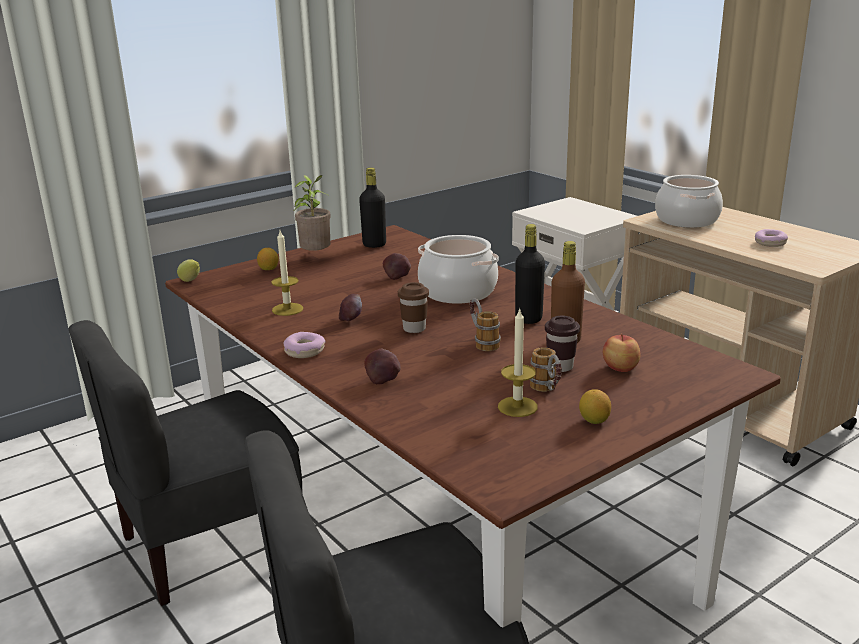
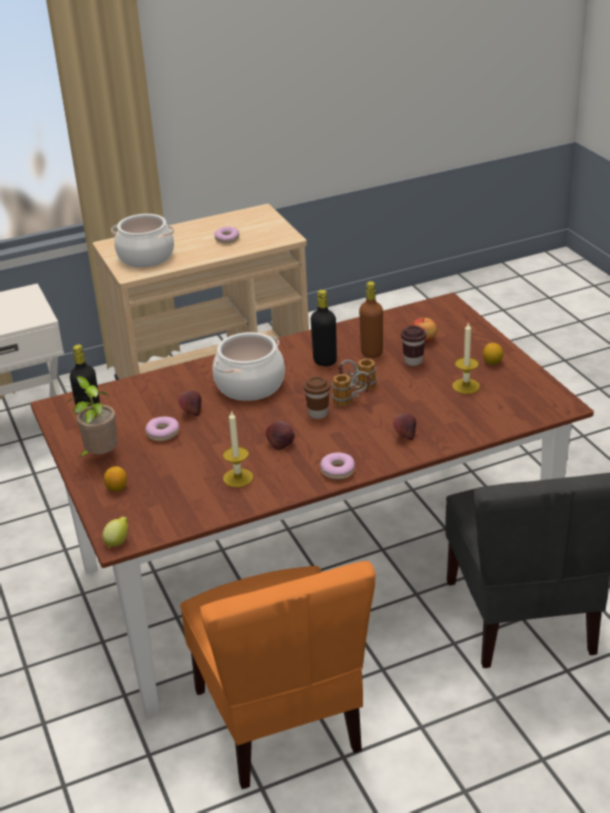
camera: 75 degrees left, 10 degrees up
(210, 545) = (280, 720): grey chair -> orange chair
(357, 271) = (163, 433): none -> donut
(547, 391) = (448, 372): mug -> mug (351, 400)

